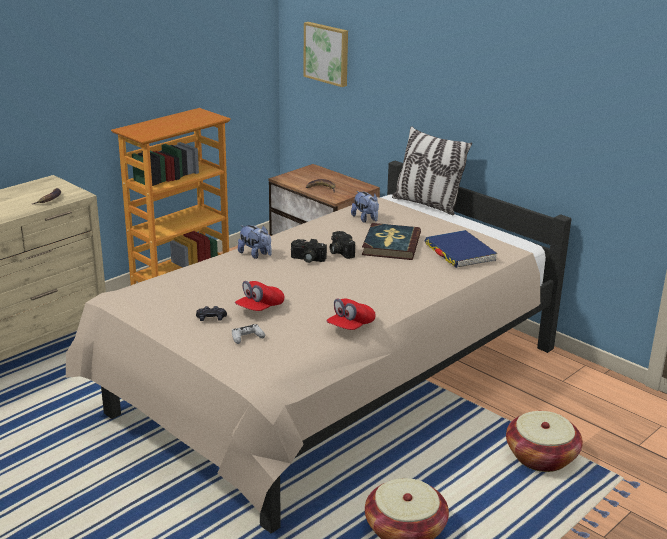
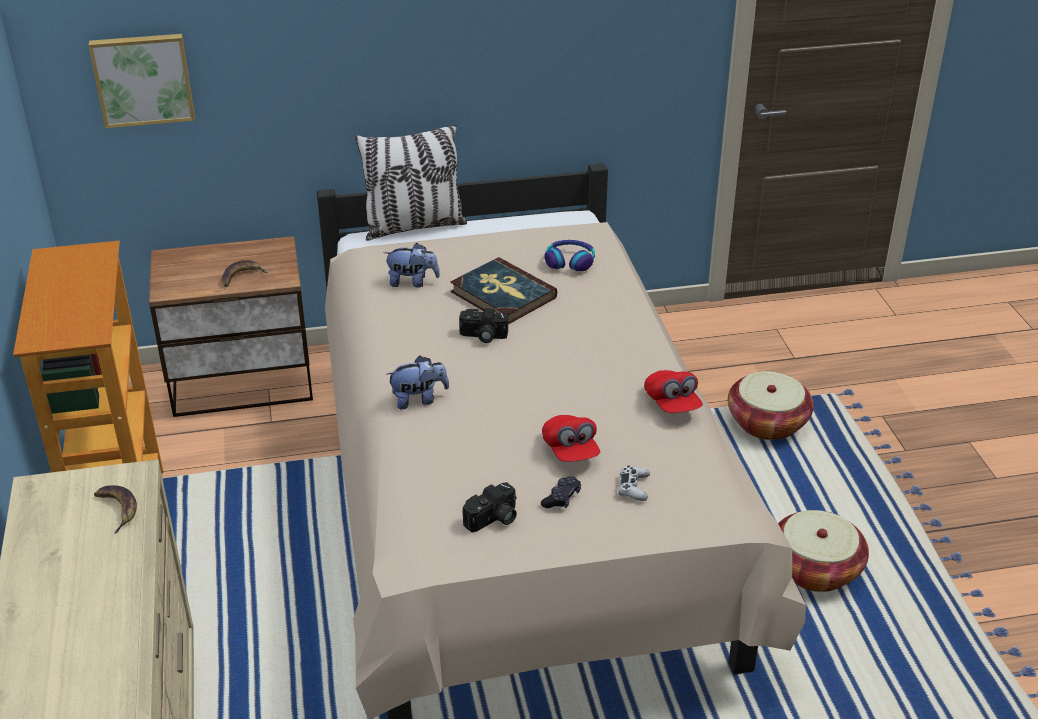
camera: 55 degrees left, 10 degrees up
(307, 259) = (477, 366): camera -> camera (493, 520)
(459, 252) = (570, 261): blue book -> headphones

